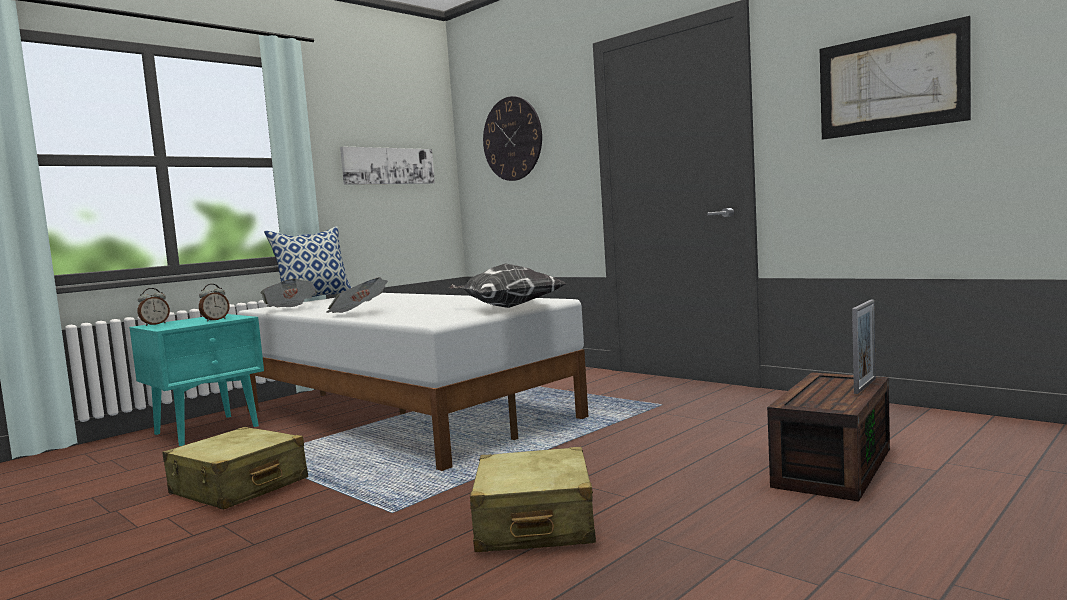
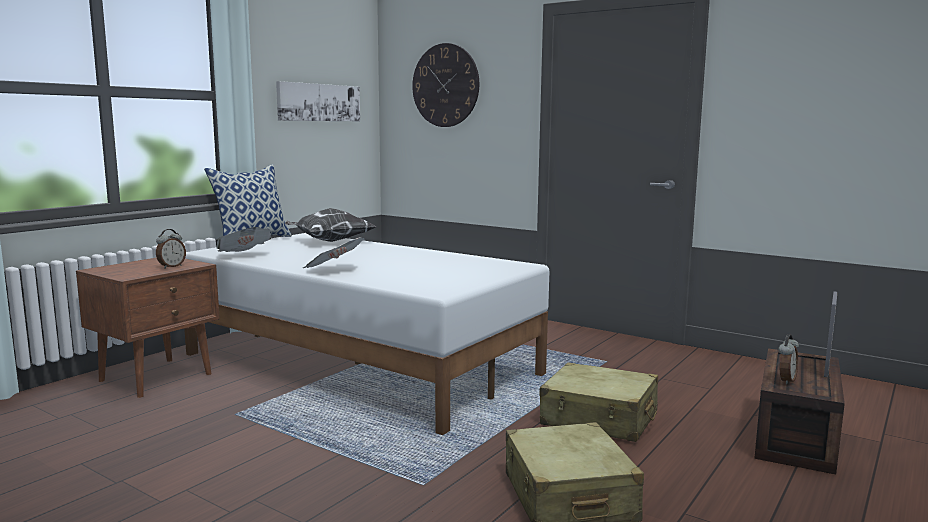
camera: 10 degrees left, 5 degrees up
(155, 324) = (104, 269): alarm clock -> alarm clock (785, 380)
(208, 429) = (158, 377): turquoise nightstand -> brown nightstand
(238, 487) = (240, 452): beige suitcase -> beige suitcase (599, 419)
(507, 307) = (488, 273): pillow -> pillow (330, 241)
(891, 82) = (840, 86): picture -> none

